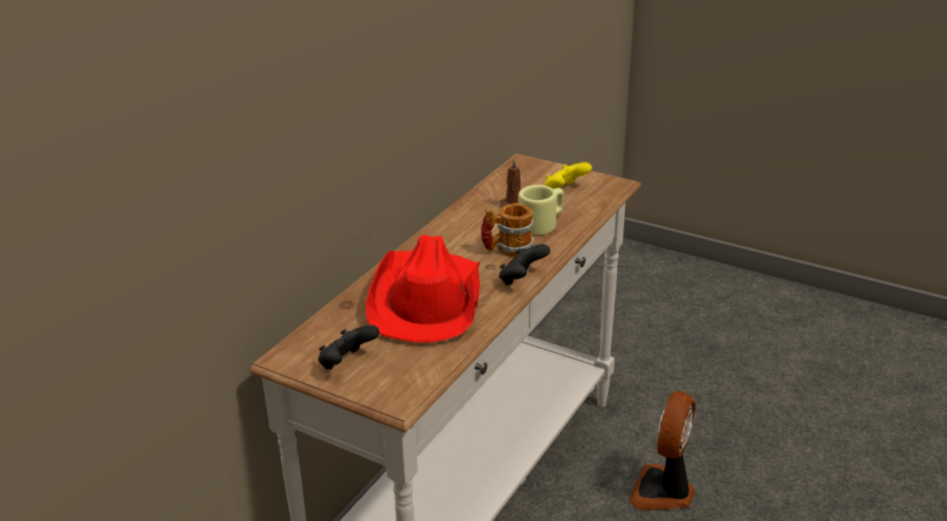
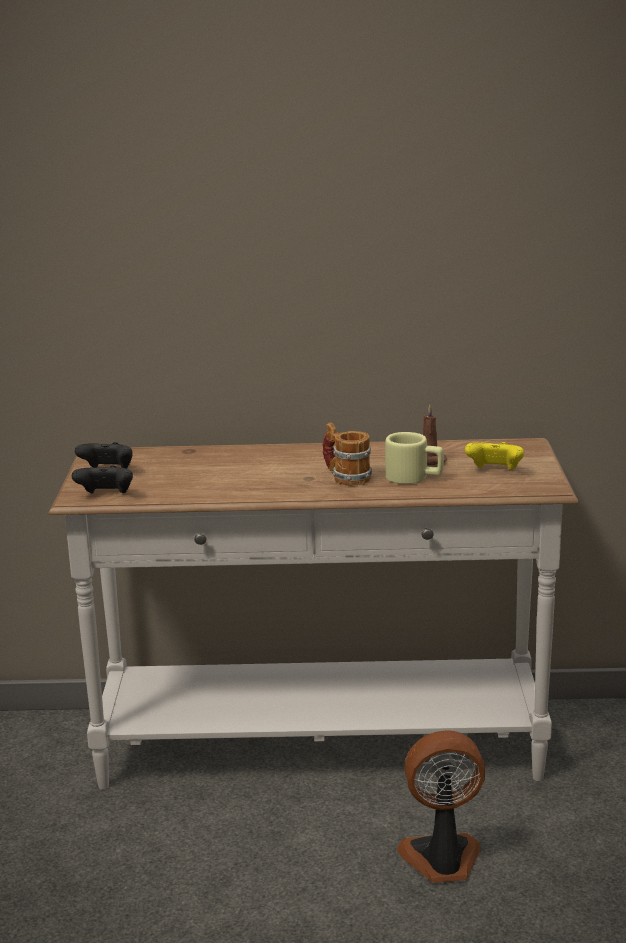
camera: 60 degrees right, 10 degrees down
(426, 300) = (225, 471): red hat -> none
(522, 280) = (300, 493): black game controller -> black game controller (106, 496)

